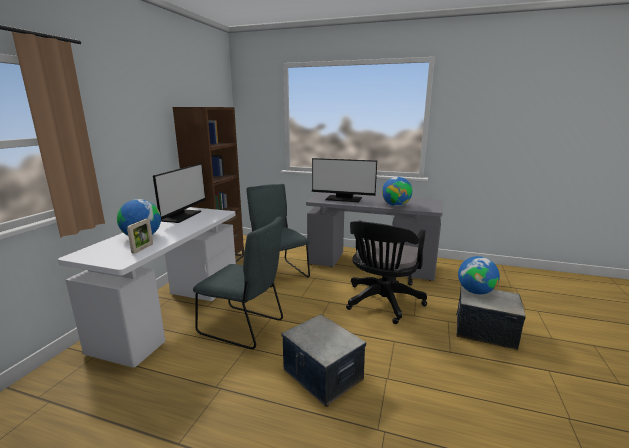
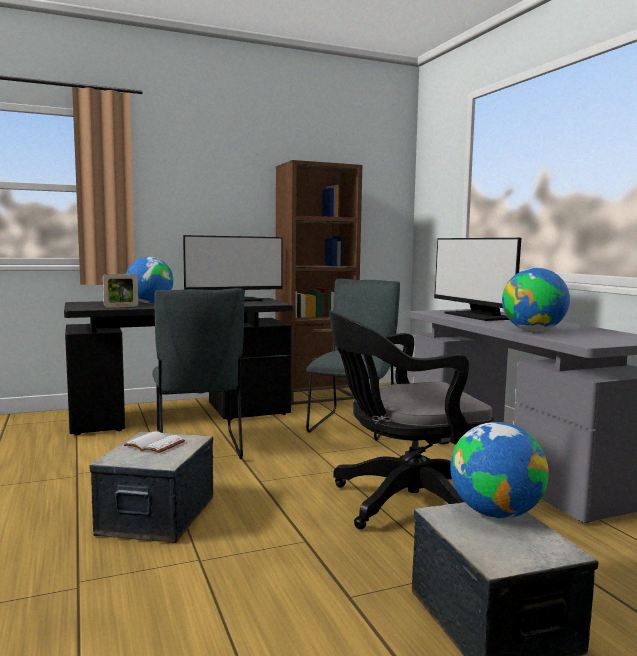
camera: 50 degrees right, 10 degrees down
(174, 311) = (182, 415): white desk -> black desk
(316, 336) = (153, 445): none -> white book

